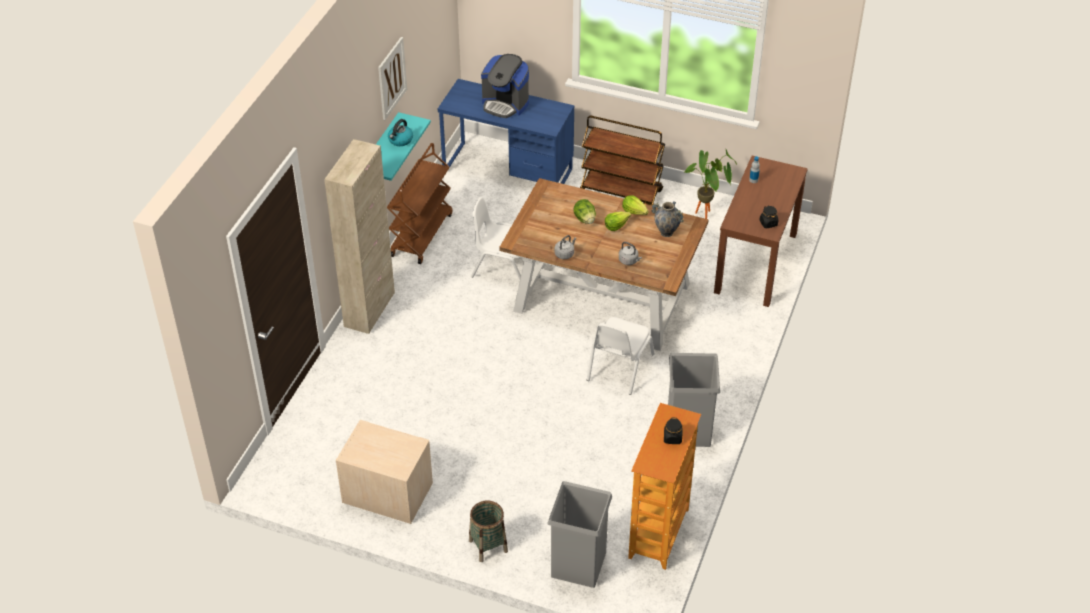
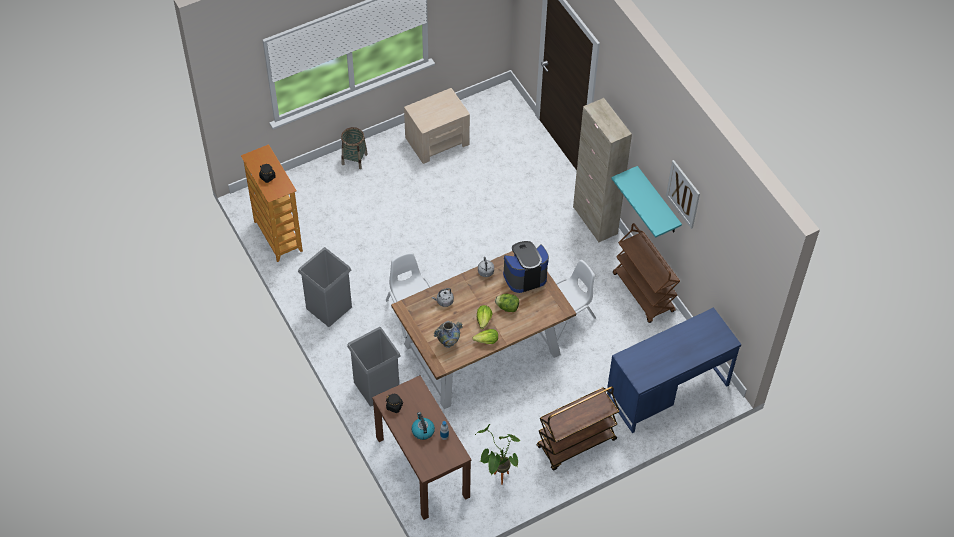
camera: 130 degrees right, 10 degrees up
(400, 140) = (647, 205): kettle -> kettle (422, 430)
(505, 104) = (680, 351): coffee machine -> coffee machine (524, 276)
(578, 564) = (300, 188): grey trash can -> grey trash can (376, 386)

